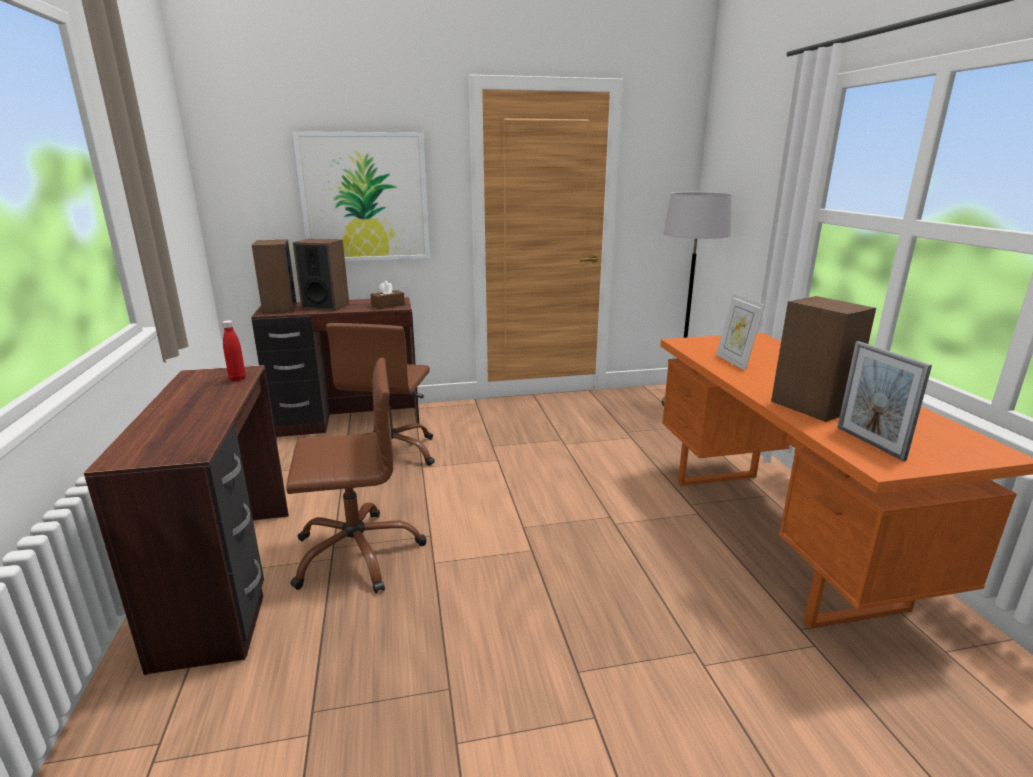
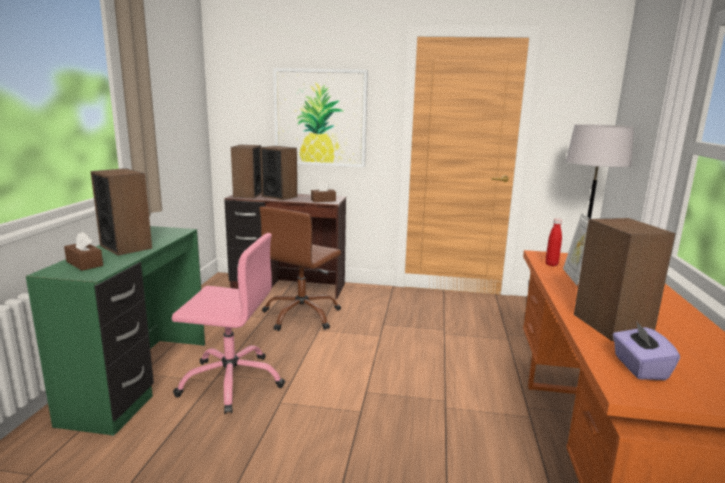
camera: 20 degrees right, 5 degrees down
(158, 439) = (84, 263): none -> brown tissue box
(192, 405) = (126, 247): none -> speaker
(232, 580) = (141, 380): brown desk -> green desk
(237, 379) = (170, 235): red bottle -> red bottle (551, 264)
(357, 553) = (231, 381): brown office chair -> pink office chair
(869, 443) = (639, 368): picture frame -> purple tissue box

